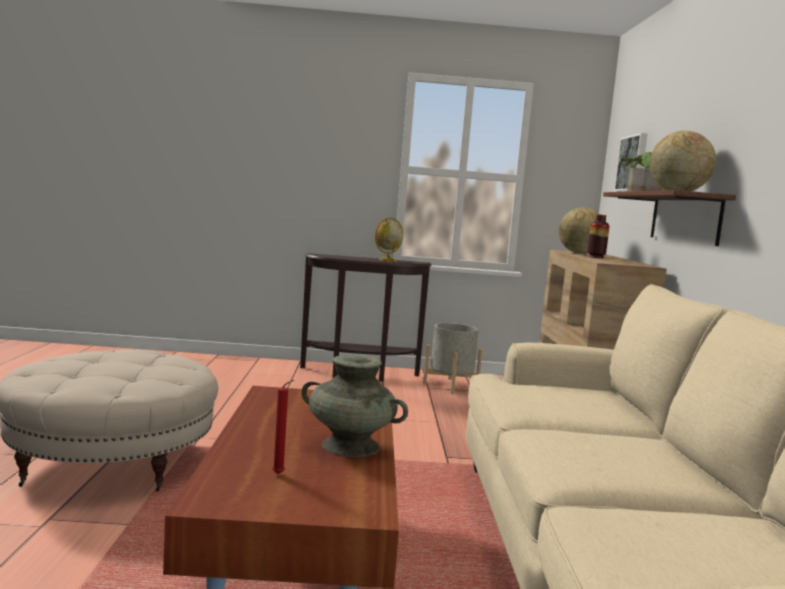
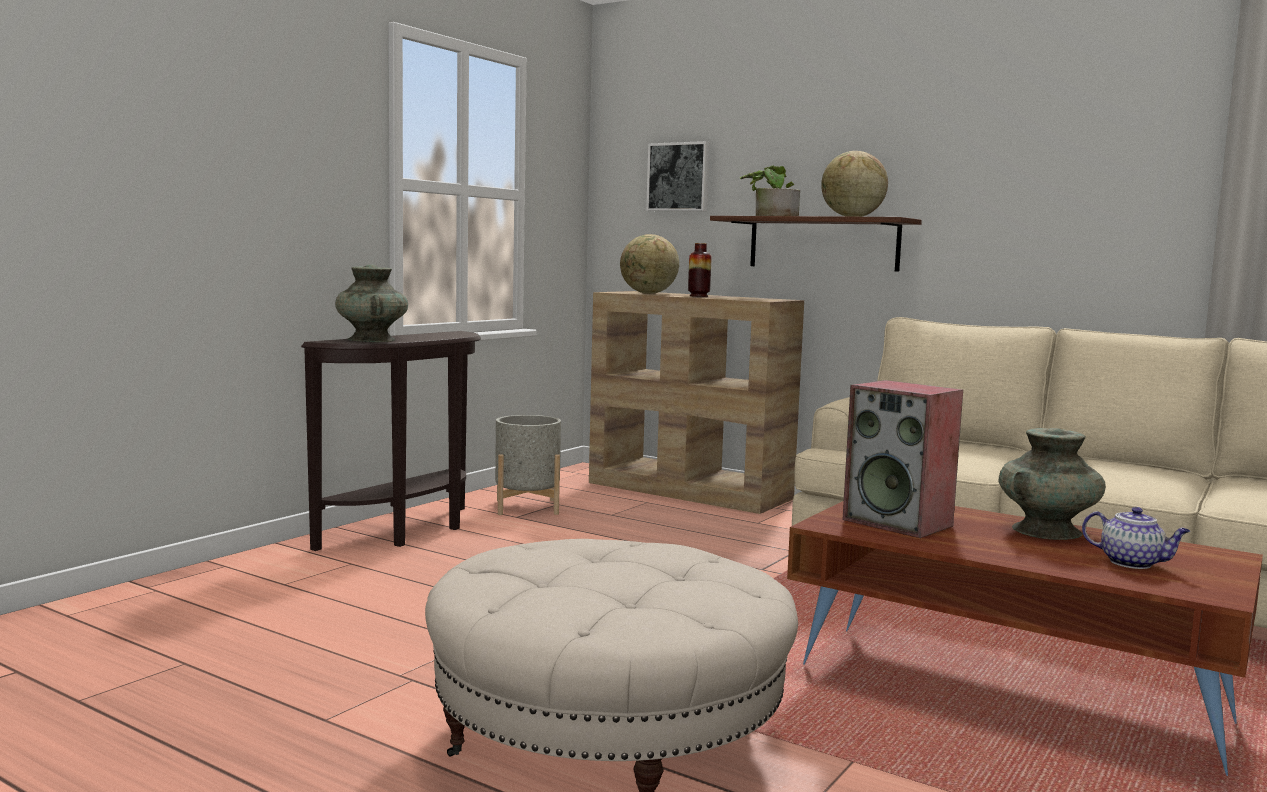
camera: 55 degrees left, 0 degrees up
(280, 474) = (1132, 563): red candle -> teapot
(304, 407) = (899, 523): none -> speaker
(338, 256) = (371, 340): none -> turquoise vase
(387, 260) = (436, 336): globe -> none

